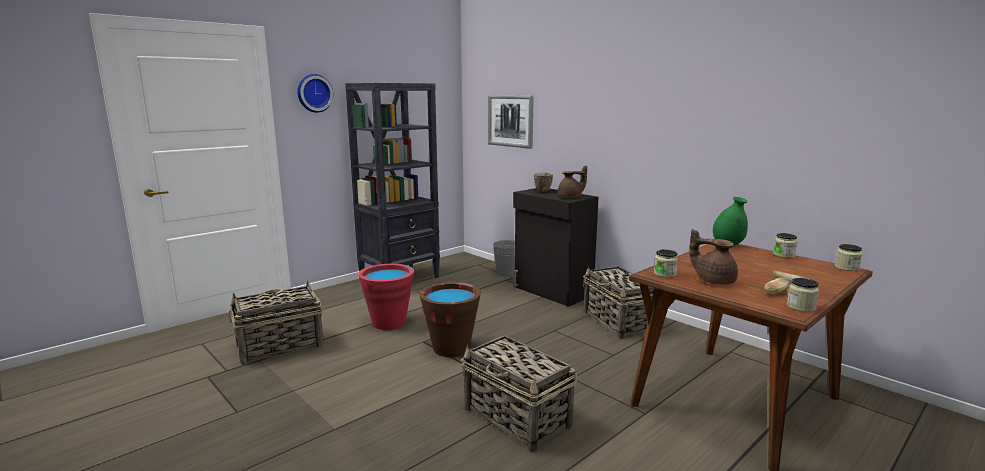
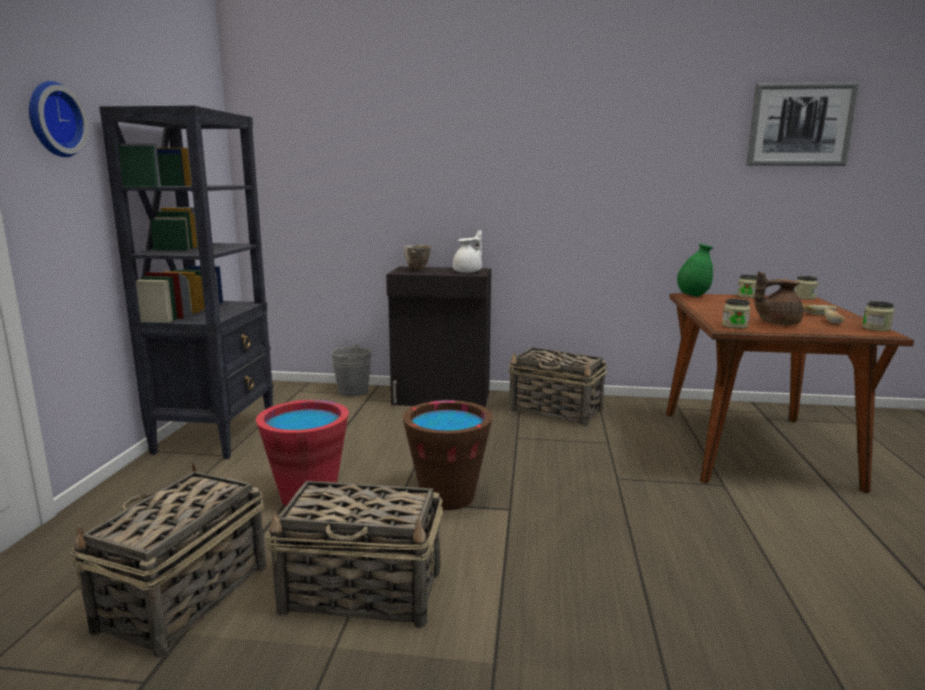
camera: 40 degrees left, 0 degrees up
(510, 121) = (333, 179): picture -> picture (800, 125)
(517, 418) = (648, 540): basket -> basket (364, 592)
(570, 197) = (468, 272): brown teapot -> white teapot

